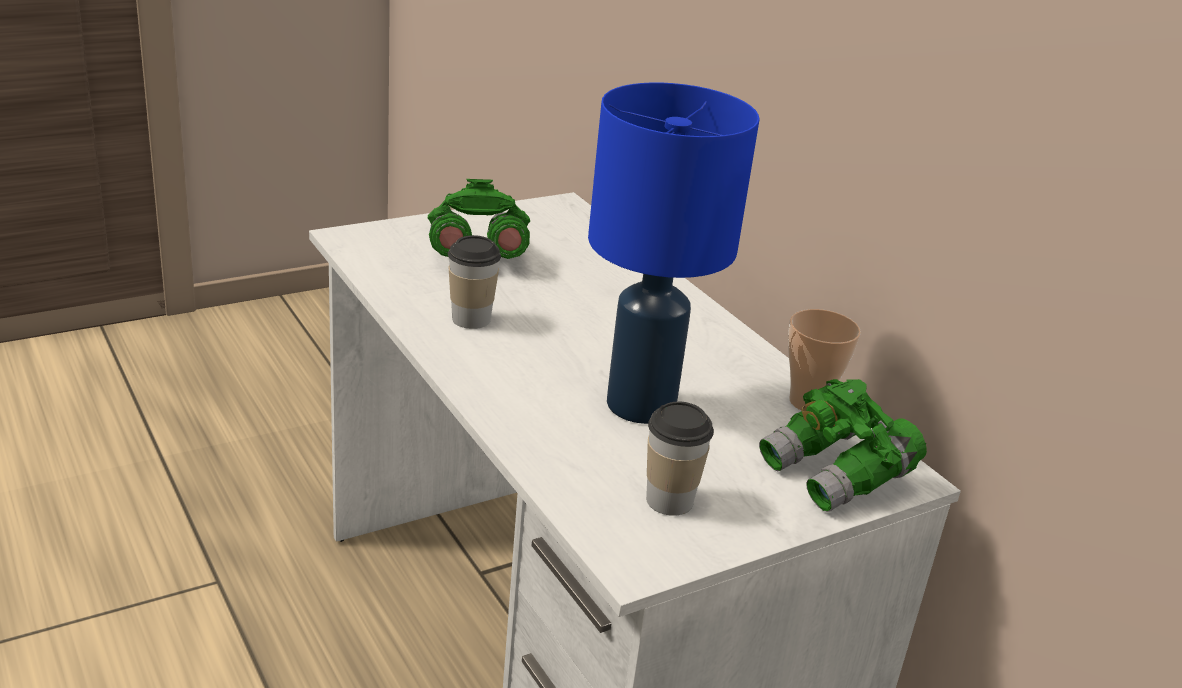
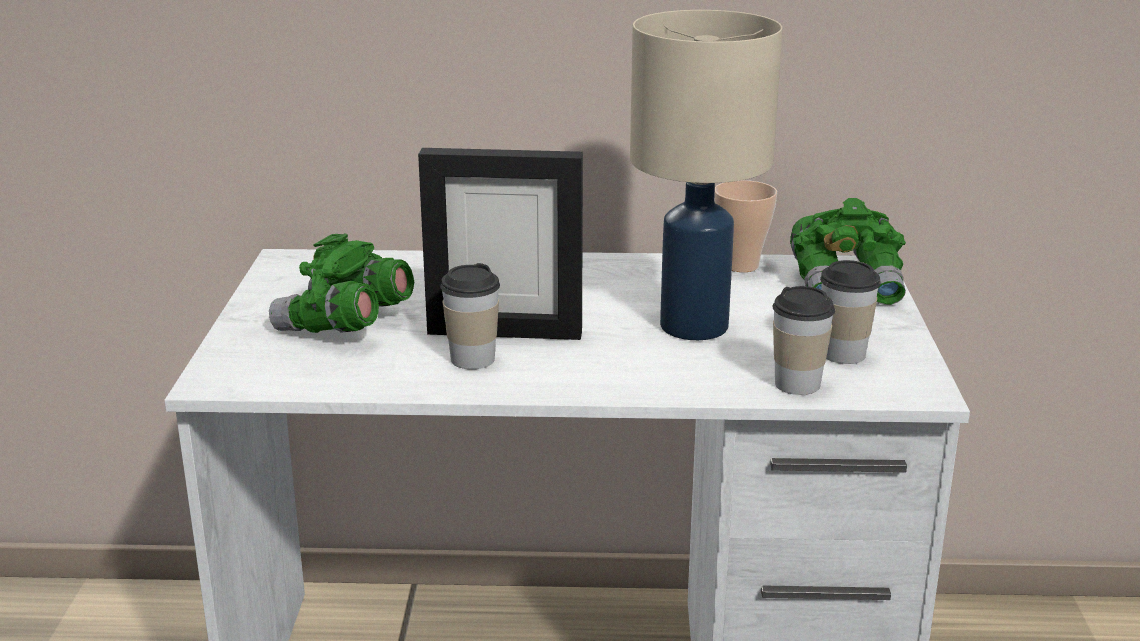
camera: 55 degrees left, 5 degrees down
(534, 320) = (505, 331): none -> picture frame
(577, 485) = (797, 384): none -> cup
(642, 406) = (696, 326): blue table lamp -> beige table lamp

